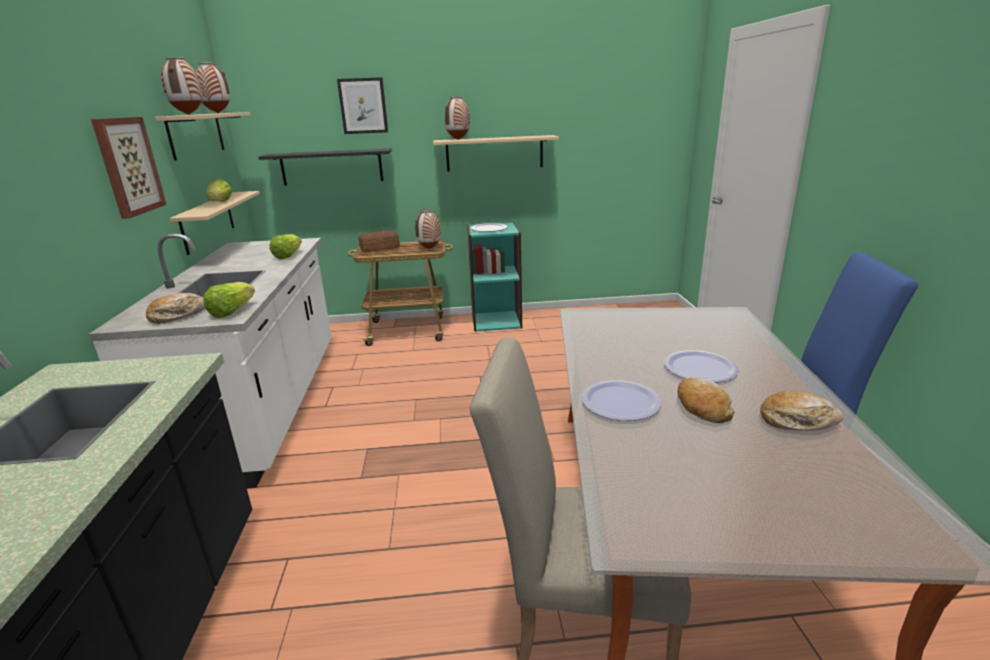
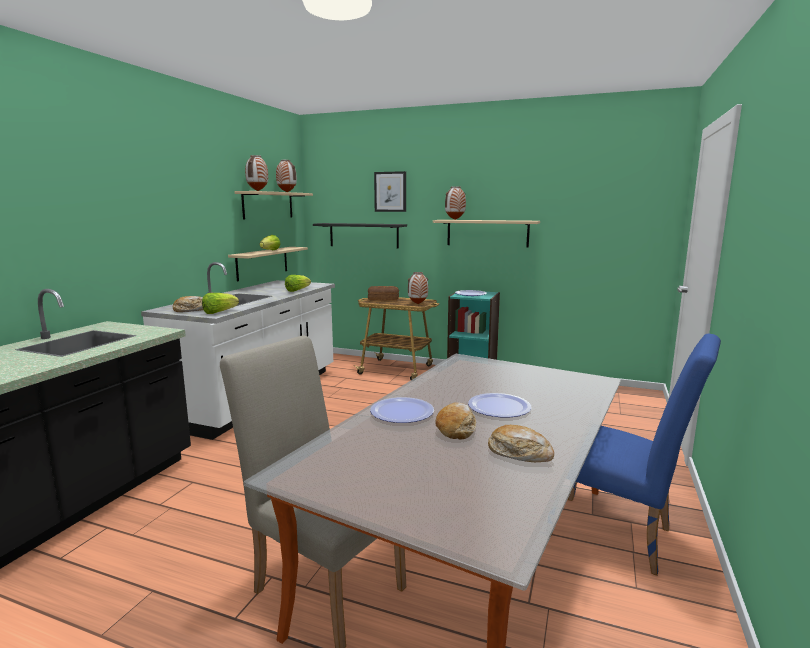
camera: 25 degrees right, 10 degrees down
(128, 166) = (203, 218): picture -> none

